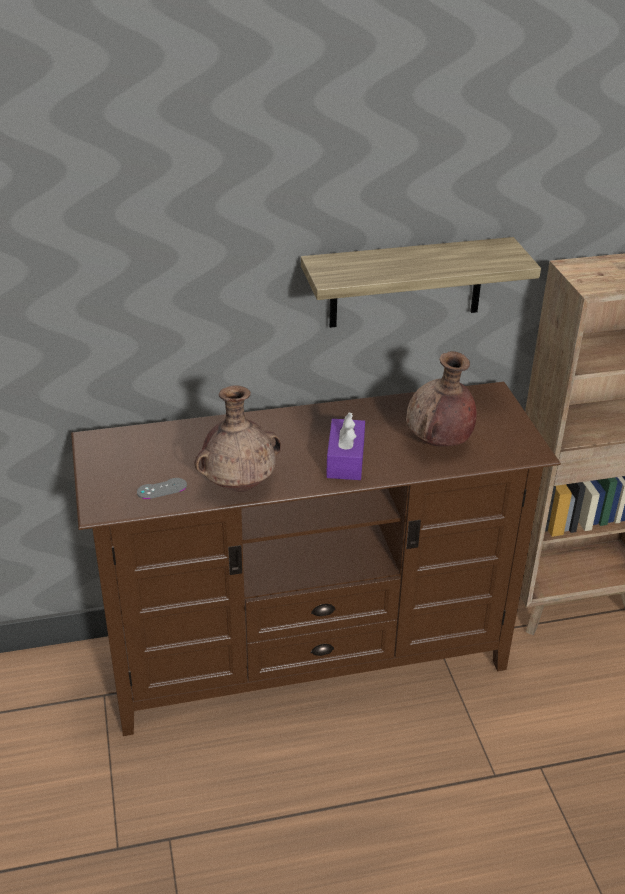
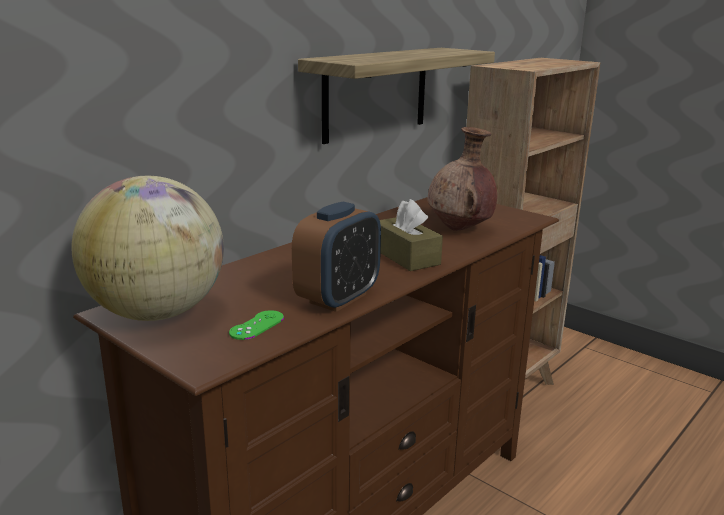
camera: 35 degrees left, 15 degrees down
(116, 451) = (157, 313): none -> globe
(162, 489) = (257, 325): grey game controller -> green game controller
(240, 485) = (338, 298): brown vase -> alarm clock
(345, 460) = (406, 256): purple tissue box -> brown tissue box

